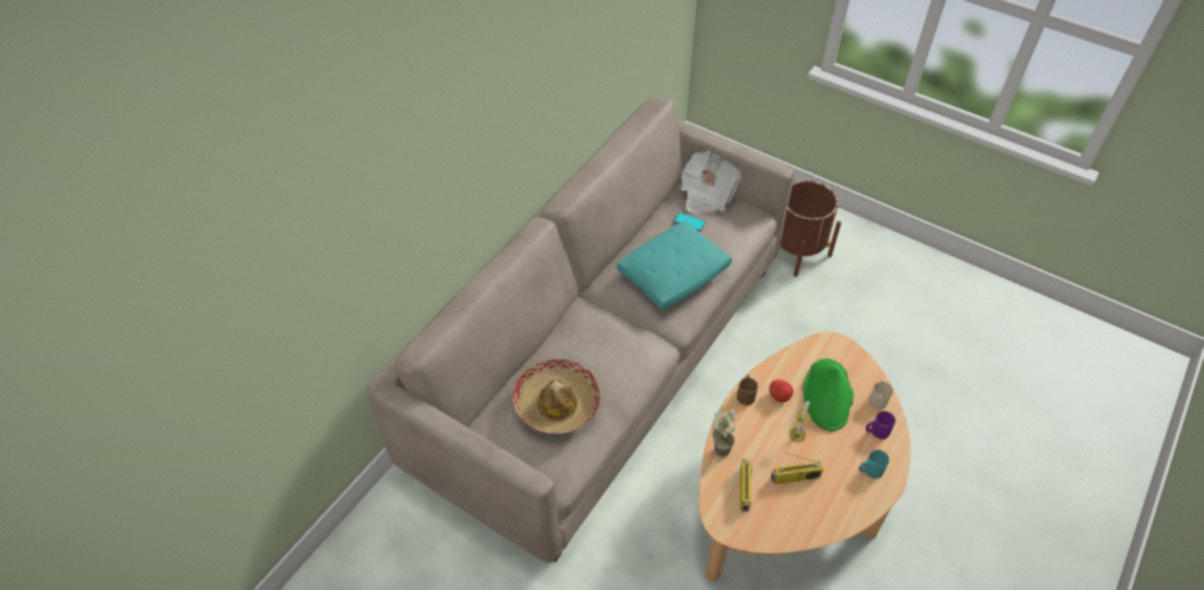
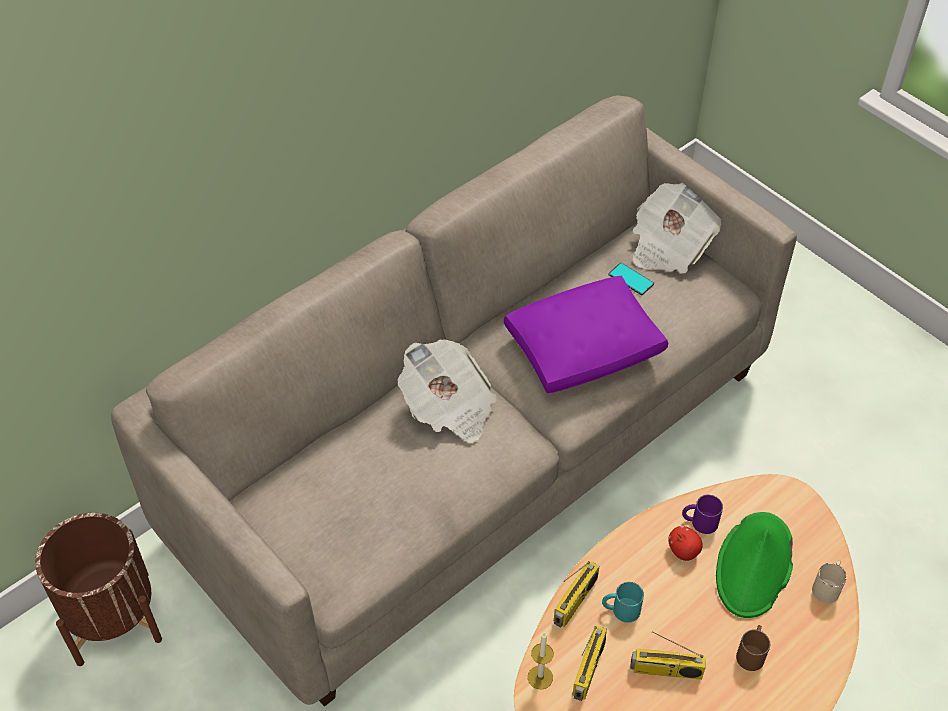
camera: 15 degrees right, 0 degrees up
(557, 403) = (362, 489): hat -> none
(597, 334) = (448, 407): none -> newspaper
(674, 273) = (585, 346): turquoise pillow -> purple pillow
(721, 446) = (575, 601): potted plant -> radio
(746, 394) = (636, 537): brown mug -> brown mug (751, 652)
(797, 251) = (803, 354): brown planter -> brown planter (113, 618)
(797, 434) = (690, 611): candle -> candle (540, 677)
(869, 470) = (779, 686): turquoise mug -> turquoise mug (620, 609)
(876, 431) = (808, 633): purple mug -> purple mug (699, 522)

